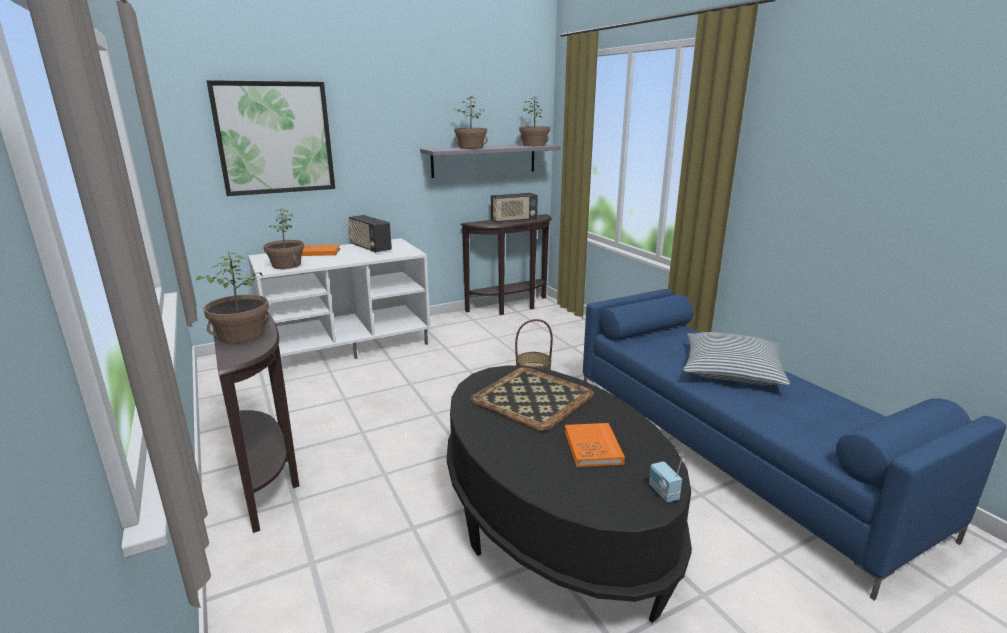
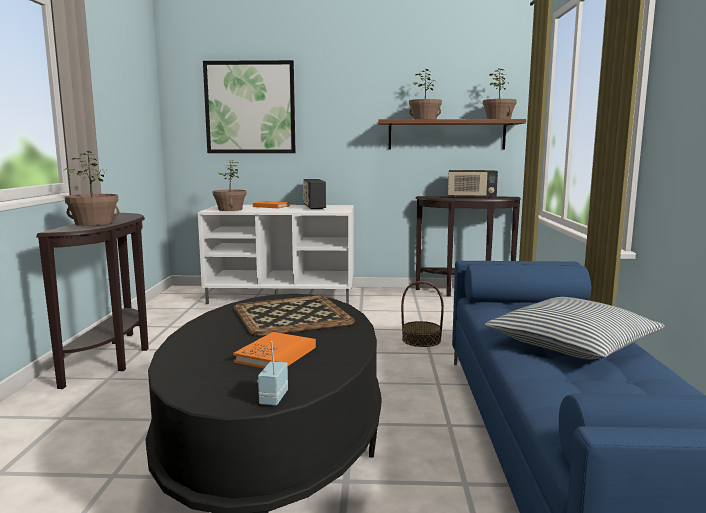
camera: 30 degrees right, 10 degrees down
(484, 160) = (446, 135): grey shelf -> brown shelf

